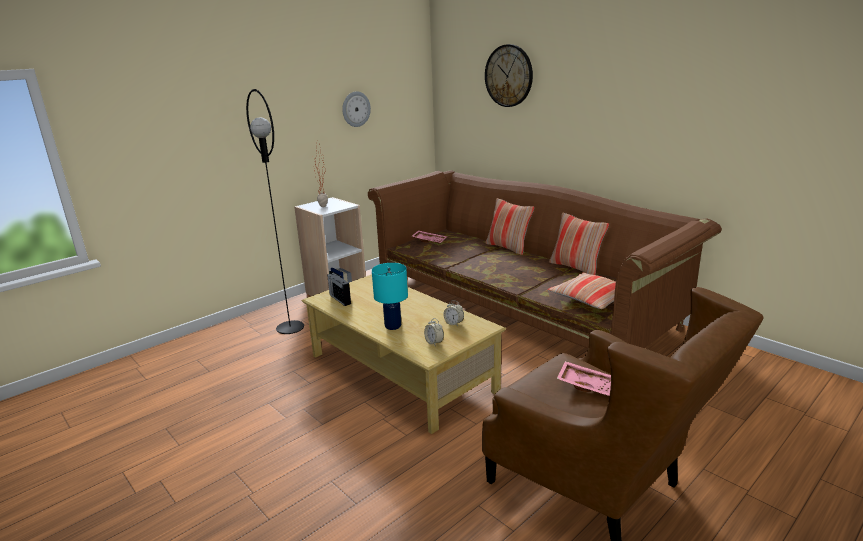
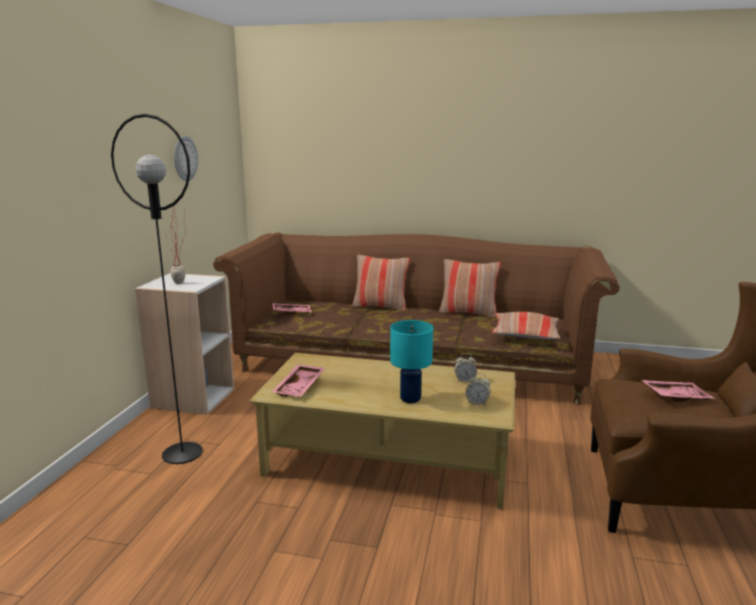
camera: 35 degrees left, 5 degrees down
(340, 299) = (300, 387): radio -> pink tray
(509, 76) = (354, 122): wall clock -> none

